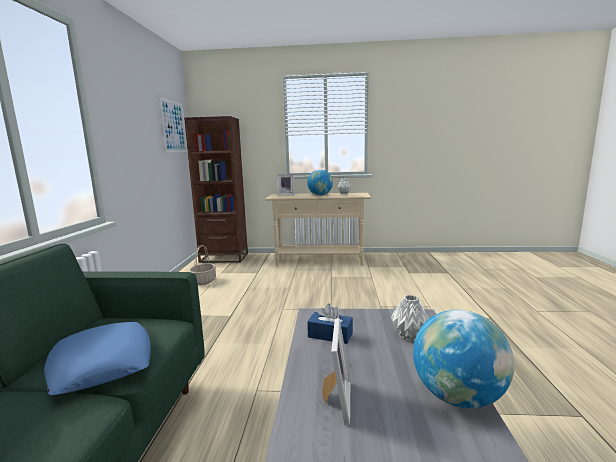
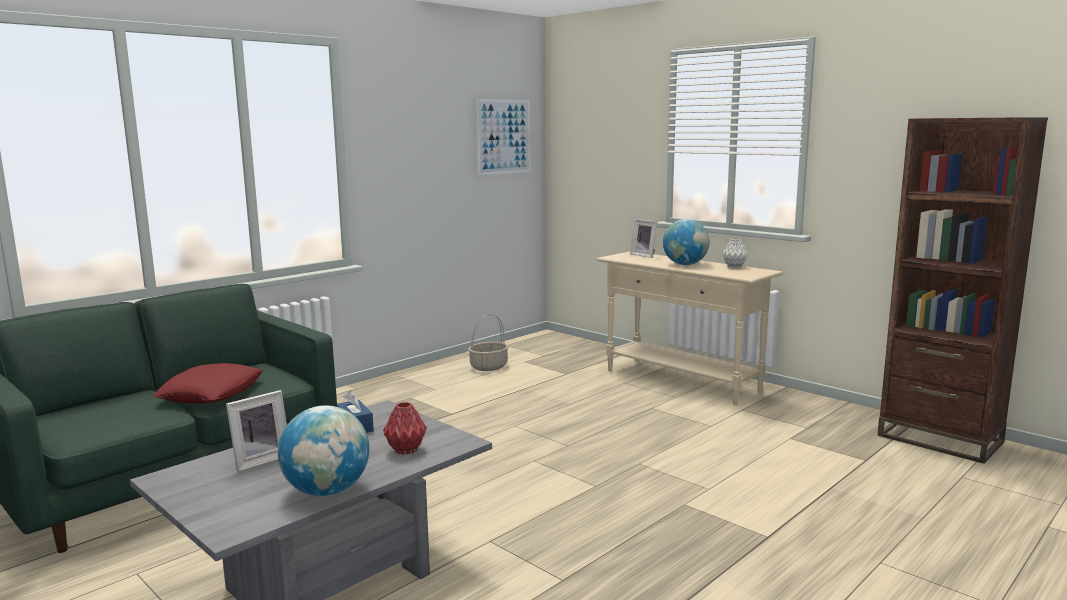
camera: 40 degrees right, 0 degrees up
(103, 364) = (211, 393): blue pillow -> red pillow
(224, 258) = (561, 342): brown bookcase -> brown bookcase (939, 439)
(410, 336) = (406, 450): grey vase -> red vase

